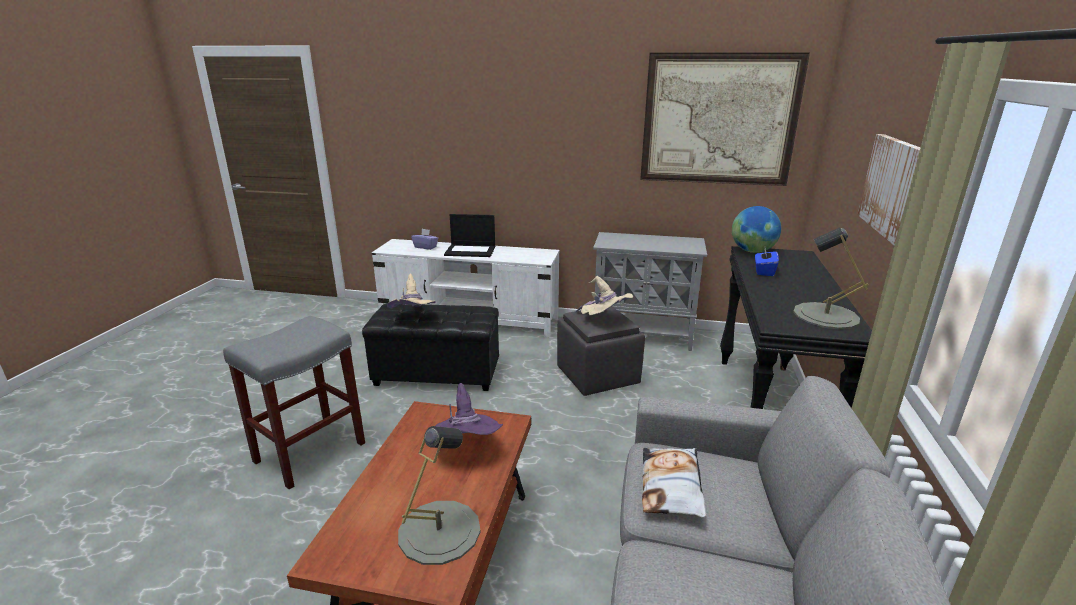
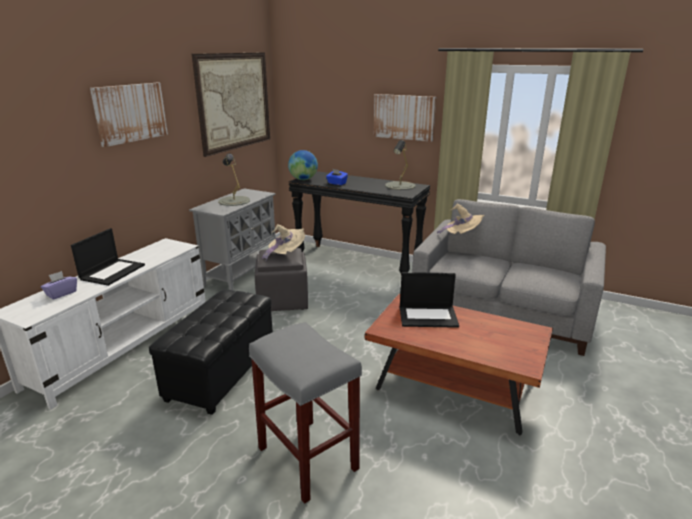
camera: 75 degrees left, 0 degrees up
(414, 319) = (215, 326): beige hat -> beige hat (462, 236)
(439, 531) = (502, 329): grey table lamp -> grey table lamp (234, 201)
(466, 447) = (428, 316): purple hat -> laptop
(546, 112) = (130, 113): none -> picture
(672, 486) = (472, 267): pillow -> none

